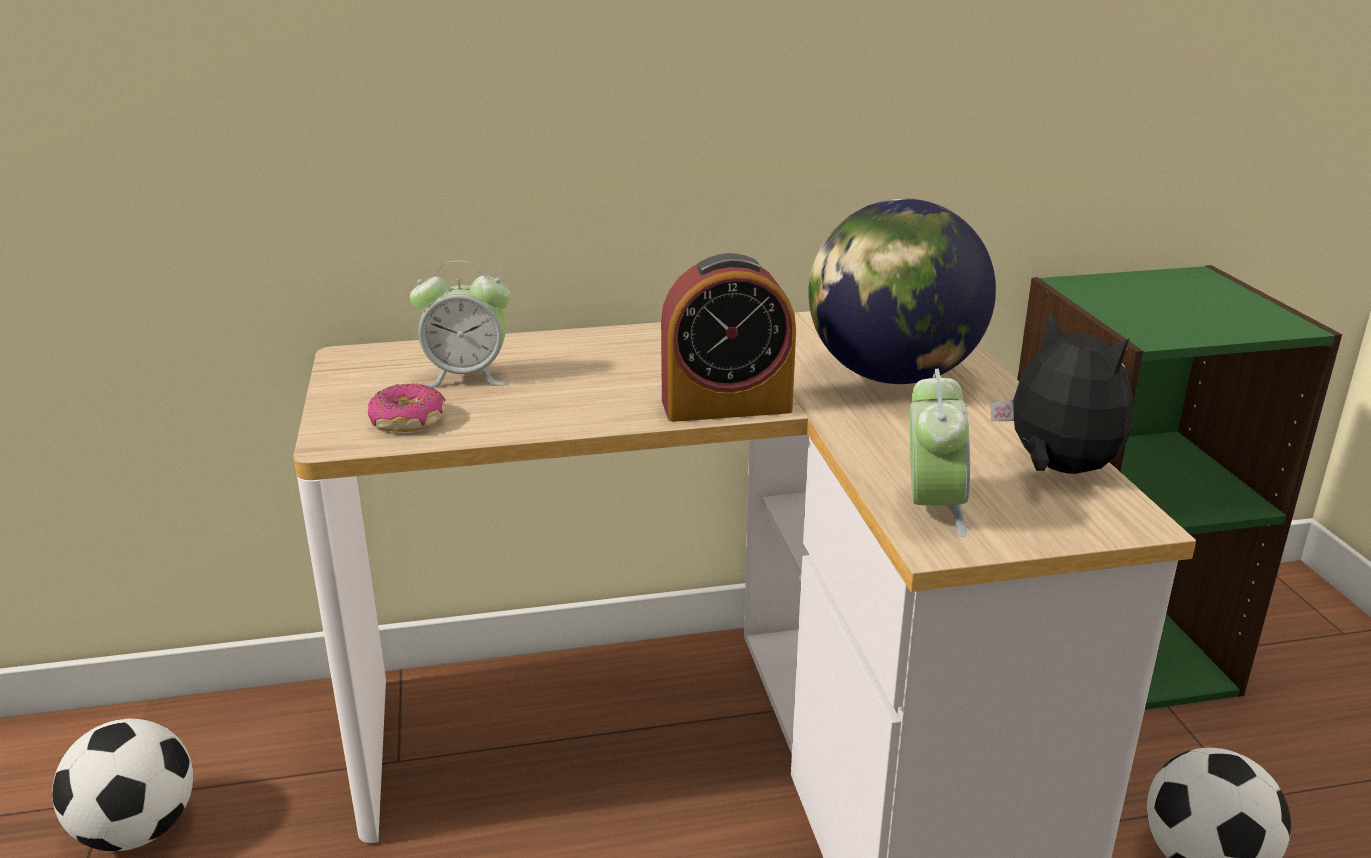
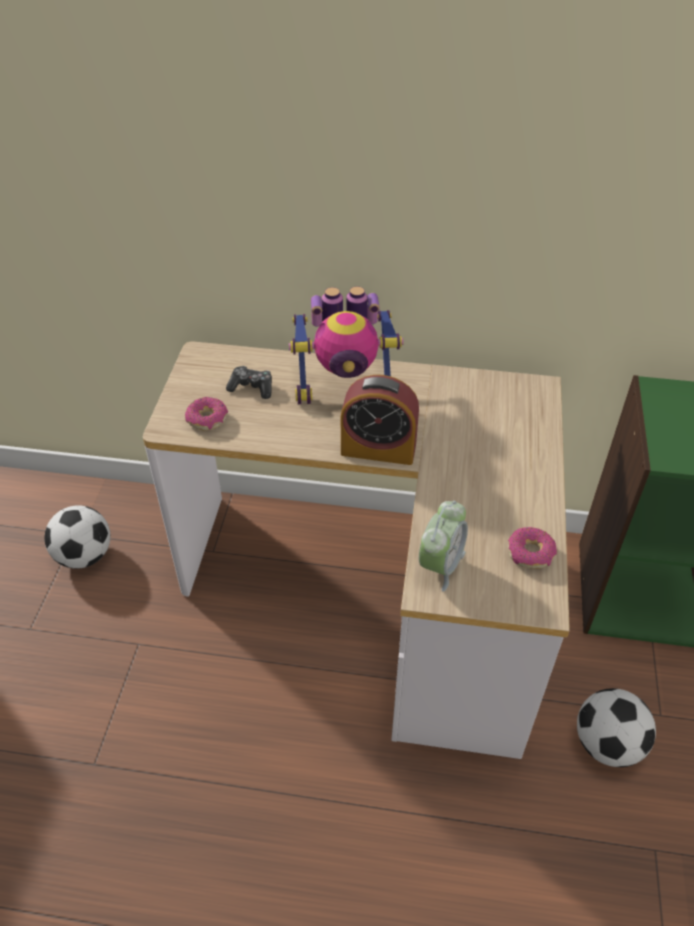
camera: 20 degrees right, 20 degrees up
(467, 376) = (252, 387): alarm clock -> game controller
(626, 356) = (345, 390): none -> toy robot
(891, 376) = (488, 446): globe -> none
(1056, 469) = (530, 553): plush toy -> donut

